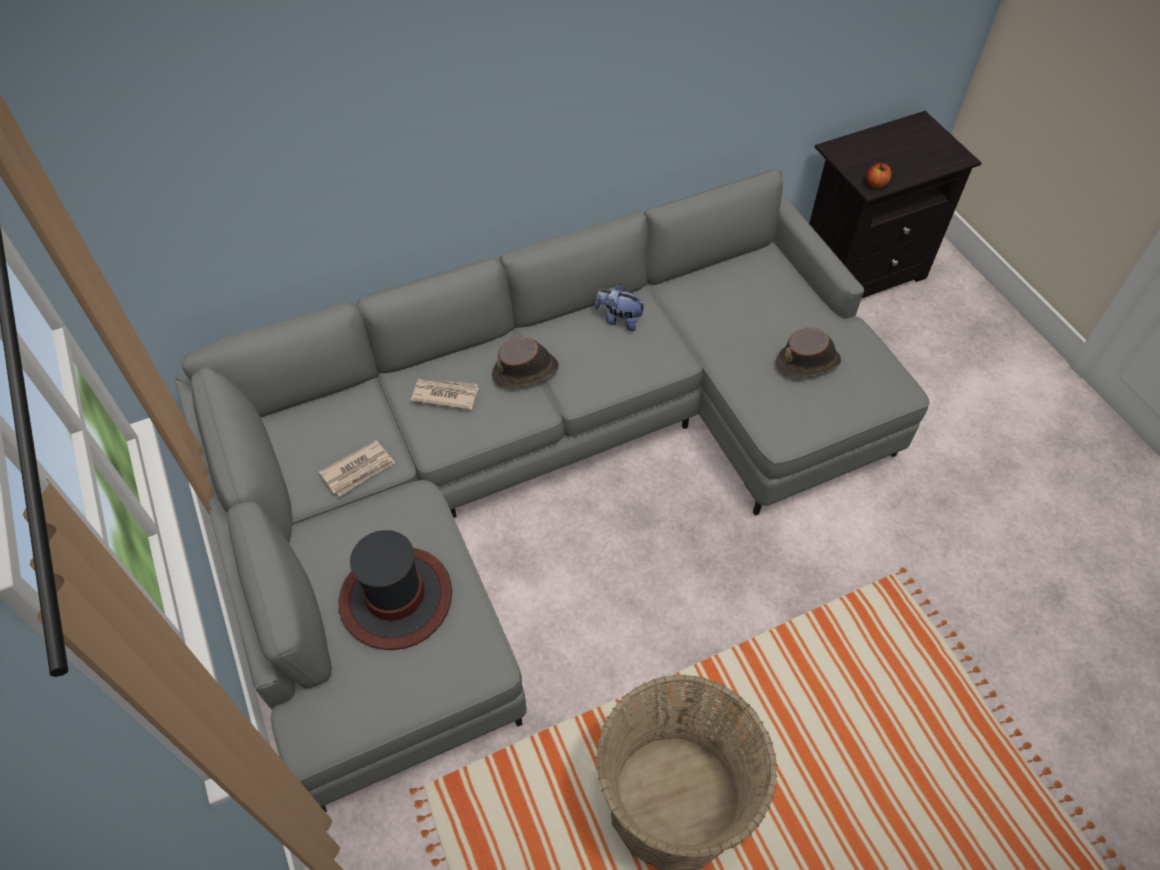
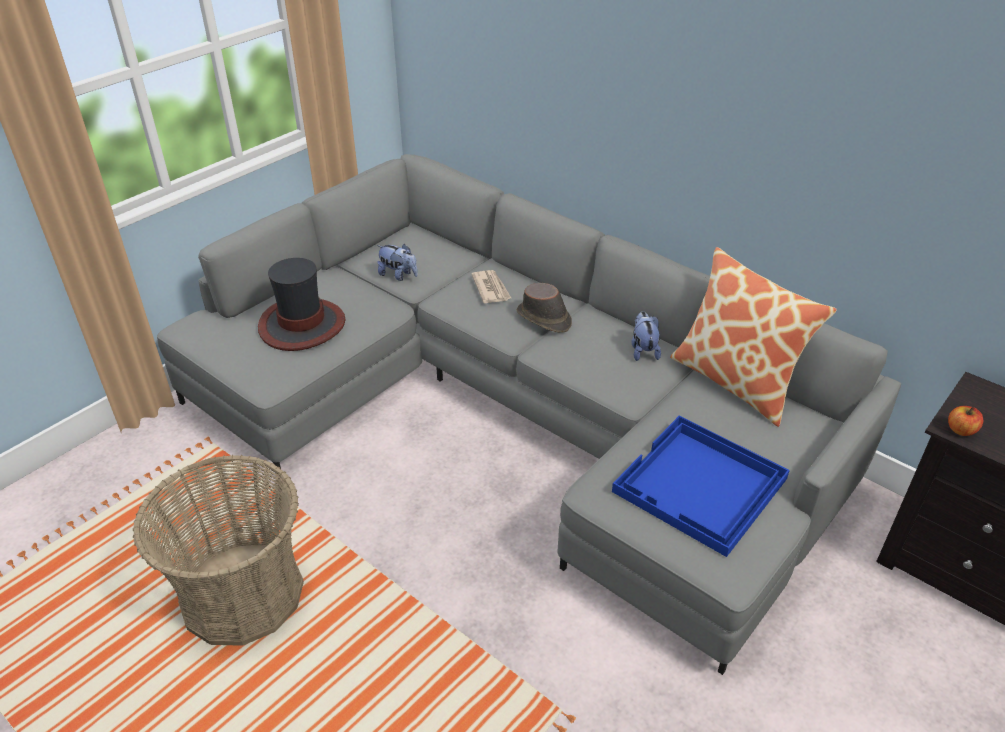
camera: 65 degrees right, 15 degrees down
(358, 470) = (398, 275): newspaper -> plush toy
(695, 279) = (736, 381): none -> pillow
(808, 363) = (700, 486): brown hat -> blue tray

